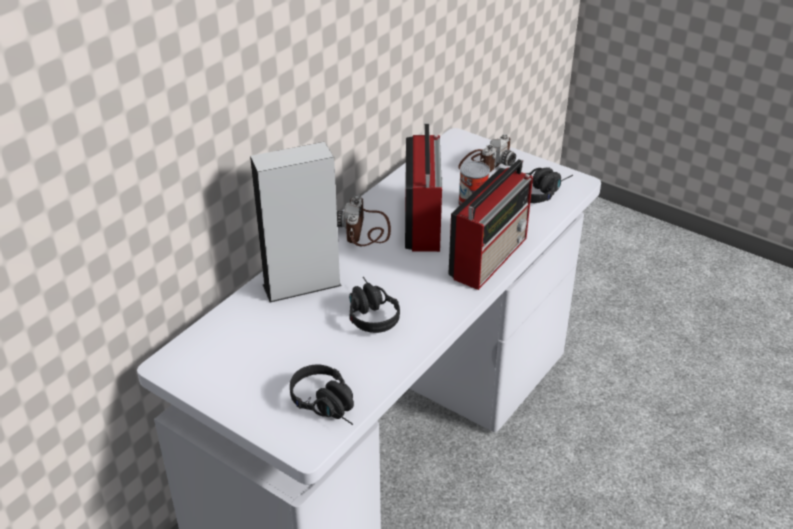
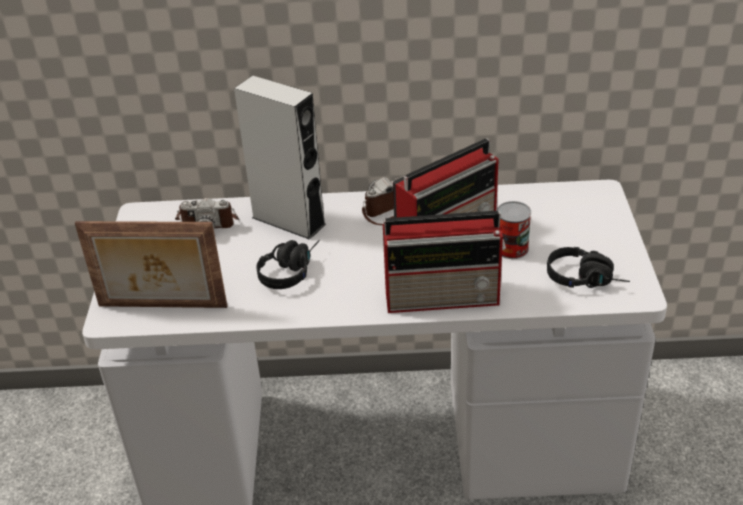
camera: 55 degrees right, 0 degrees up
(329, 406) = (162, 307): black headphones -> picture frame
(485, 163) = (586, 224): camera -> camera (208, 220)

